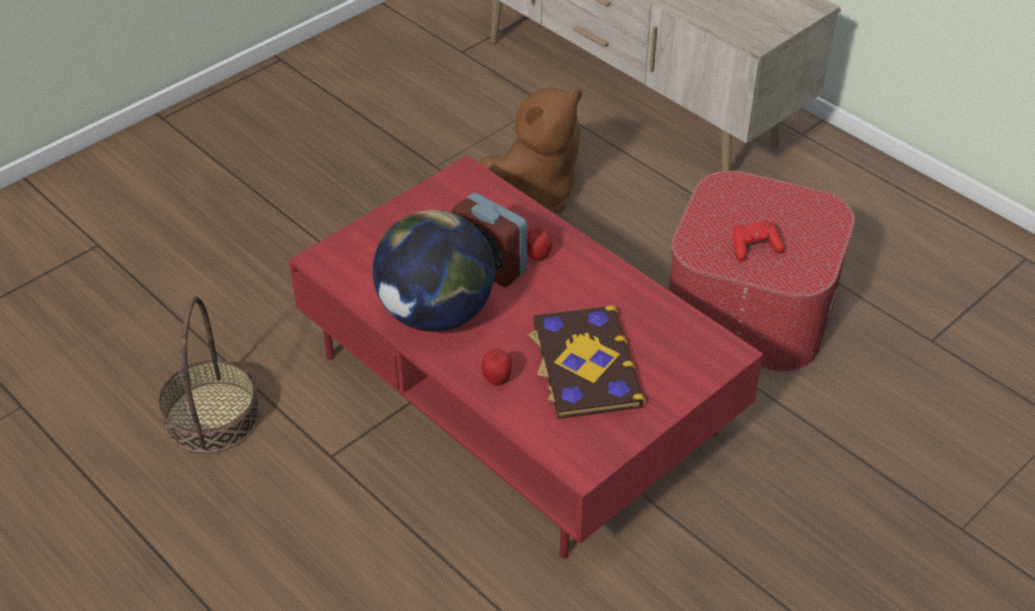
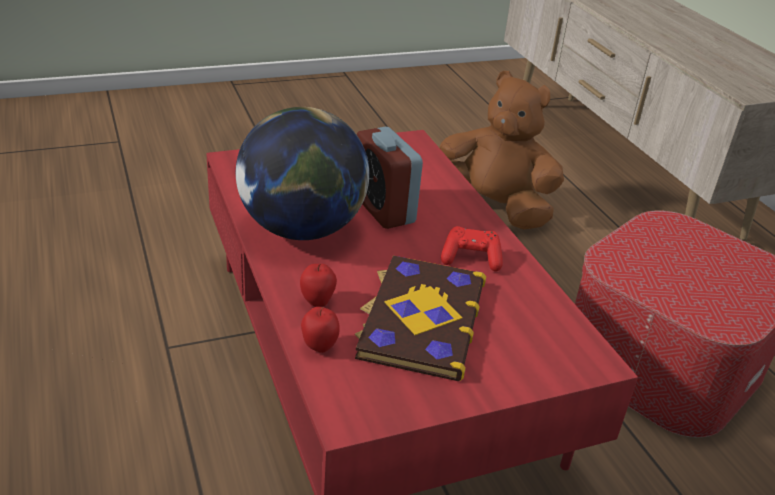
camera: 20 degrees right, 10 degrees down
(212, 417) = (95, 280): basket -> none
(532, 192) = (492, 207): brown plush toy -> brown plush toy turned 135 degrees counterclockwise
(537, 256) = (435, 215): apple -> apple (319, 346)
(754, 247) = (677, 281): red game controller -> red game controller (471, 258)

